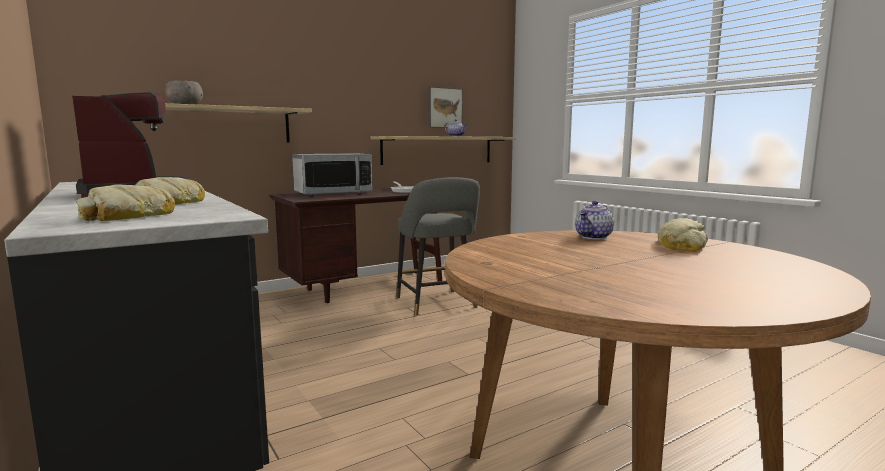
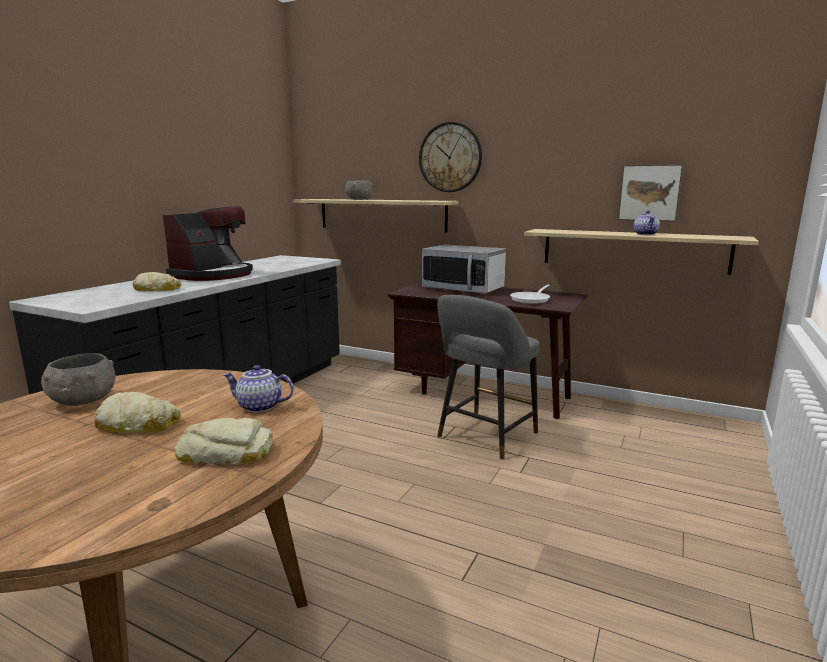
camera: 60 degrees right, 5 degrees up
(128, 216) = (89, 296): bread -> bread (137, 424)
(287, 67) = (450, 157): none -> wall clock
(525, 268) = (82, 401): none -> grey bowl

